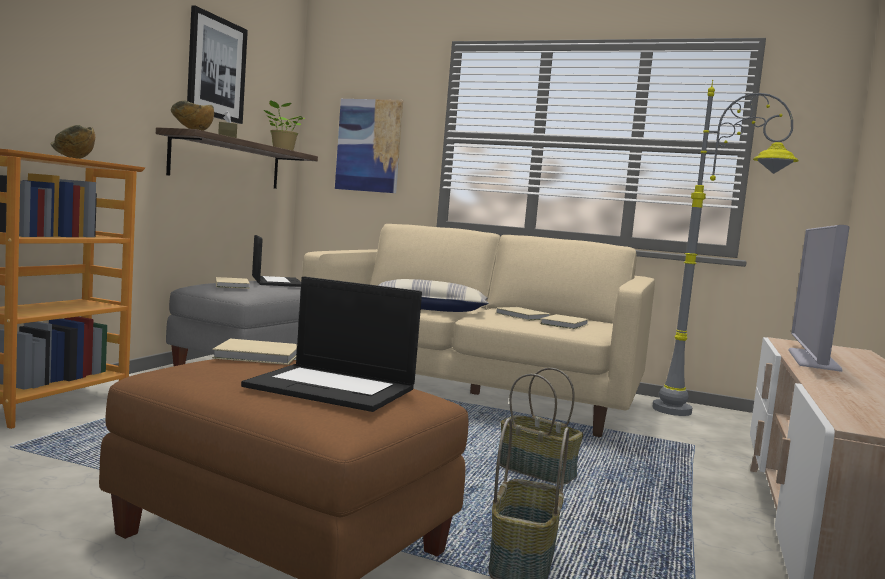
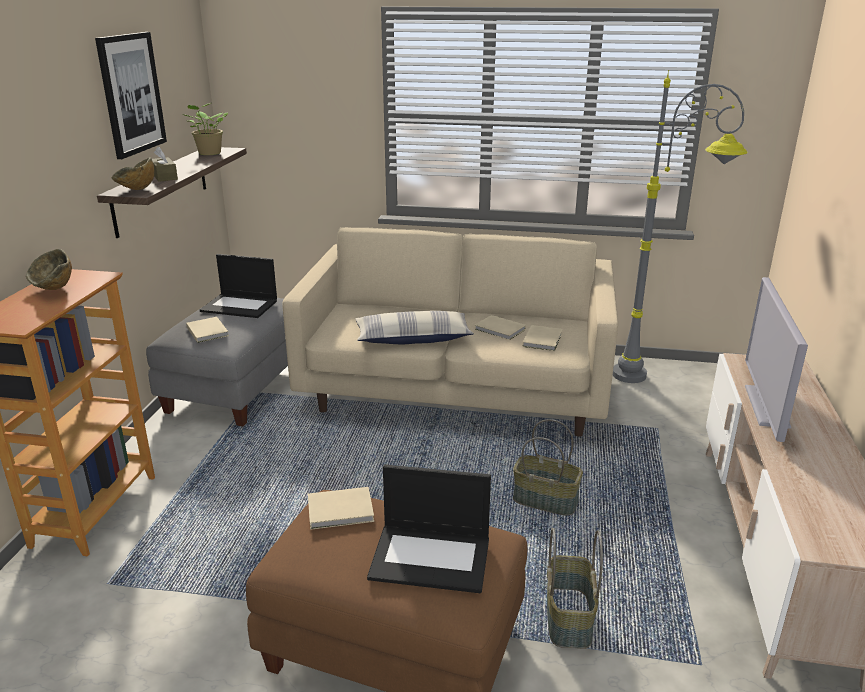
camera: 10 degrees left, 20 degrees up
(276, 282) = (240, 306): laptop -> laptop turned 135 degrees clockwise
(369, 145) = (299, 127): picture -> none

